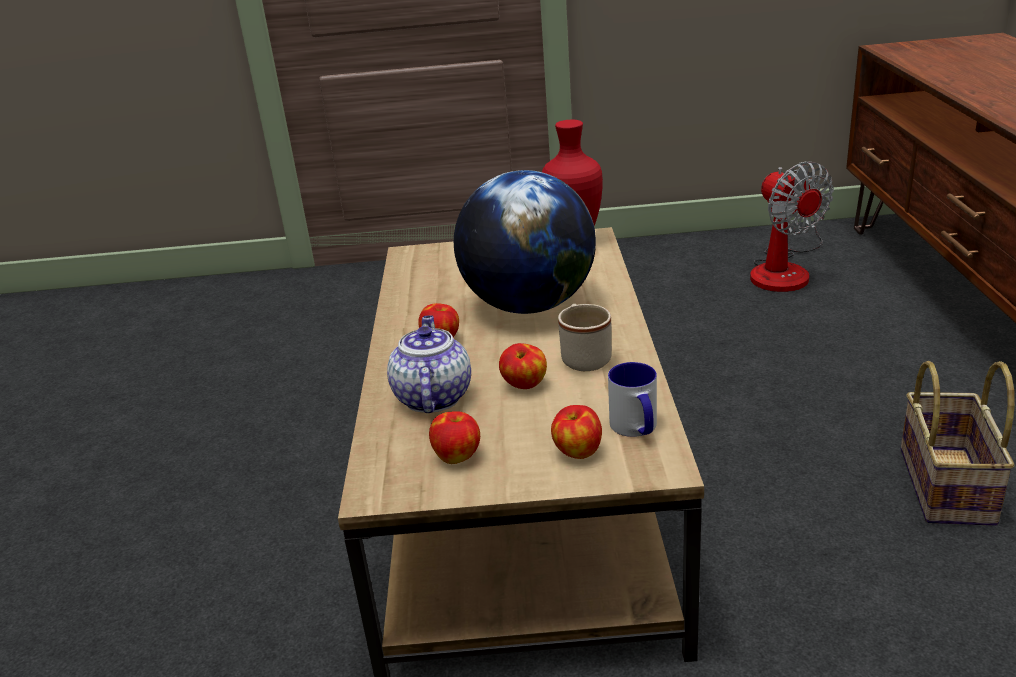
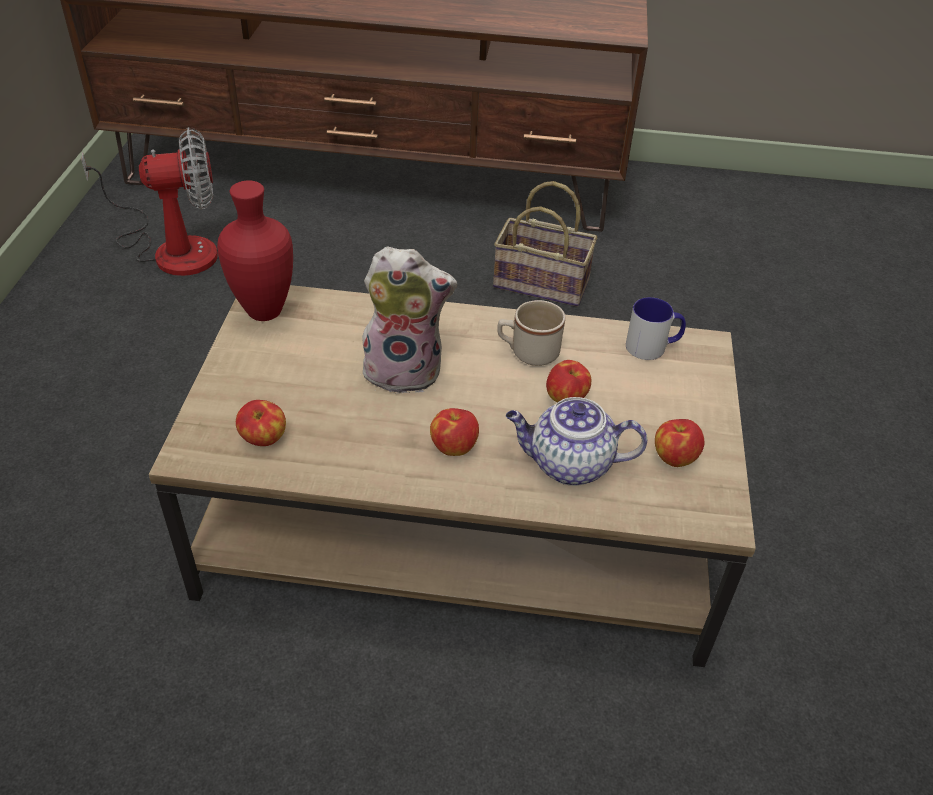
camera: 85 degrees left, 15 degrees up
(529, 305) = (405, 370): globe -> plush toy
(577, 452) = (680, 384): apple -> apple (263, 439)

